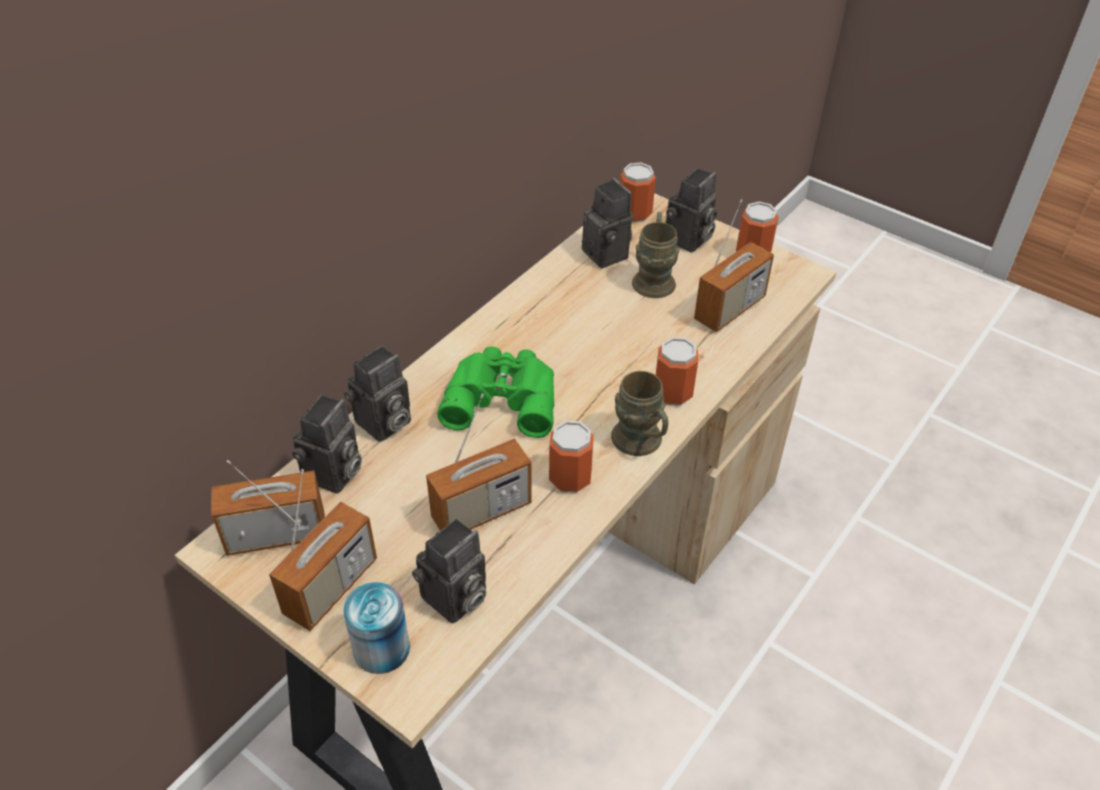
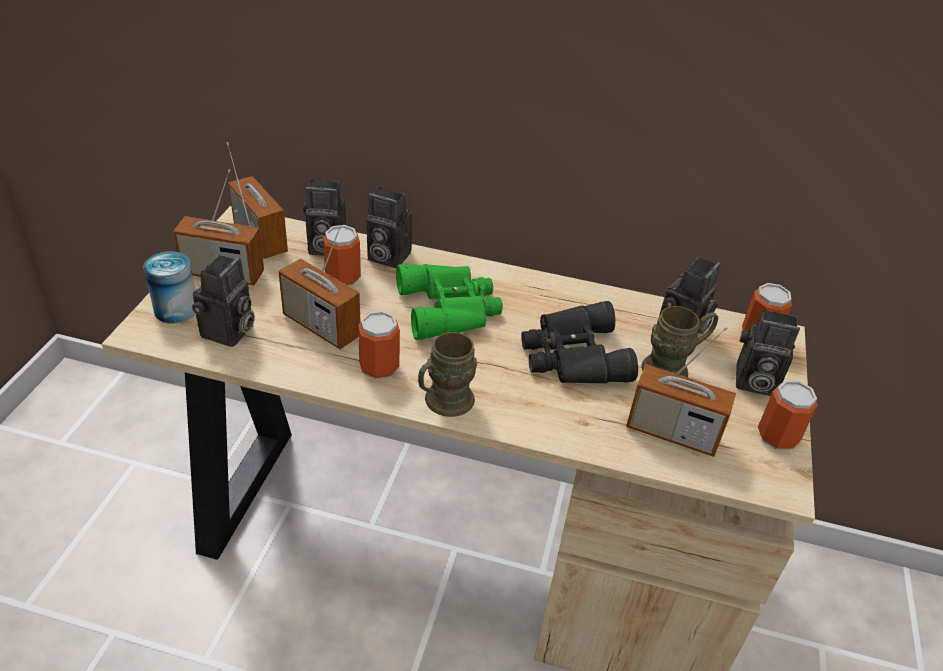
camera: 65 degrees right, 5 degrees down
(454, 600) = (228, 333): camera -> camera turned 90 degrees counterclockwise
(612, 334) = (572, 356): none -> black binoculars
(673, 393) = (520, 412): can -> can (343, 277)

